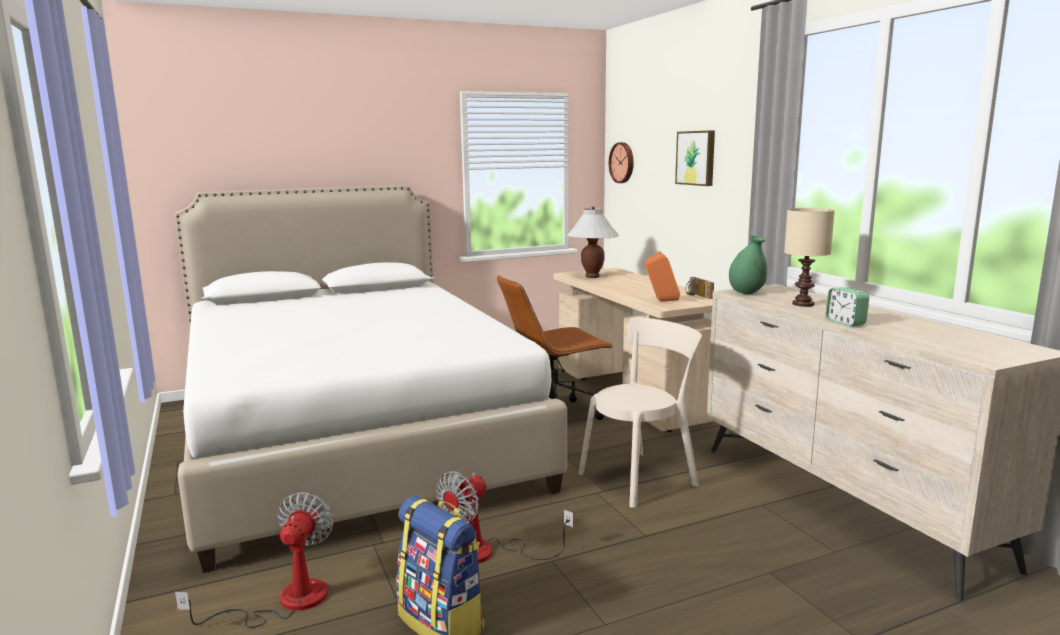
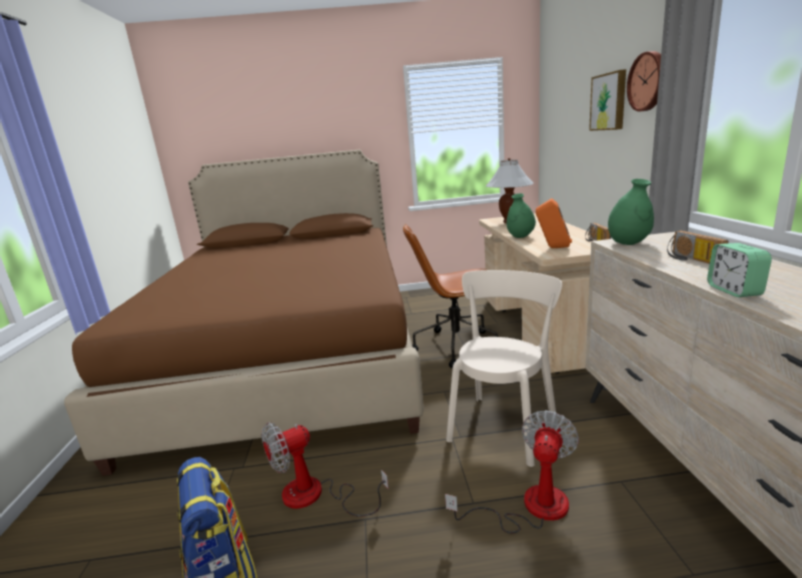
camera: 20 degrees right, 5 degrees up
(285, 602) = (129, 521): fan -> fan (530, 507)
(352, 438) = (292, 355): white bed -> brown bed
(619, 291) = (520, 237): none -> green vase
(622, 162) = (551, 116): wall clock -> wall clock (648, 81)
(641, 477) = (504, 425): beige chair -> beige chair turned 45 degrees counterclockwise
(804, 304) = (691, 259): beige table lamp -> radio

